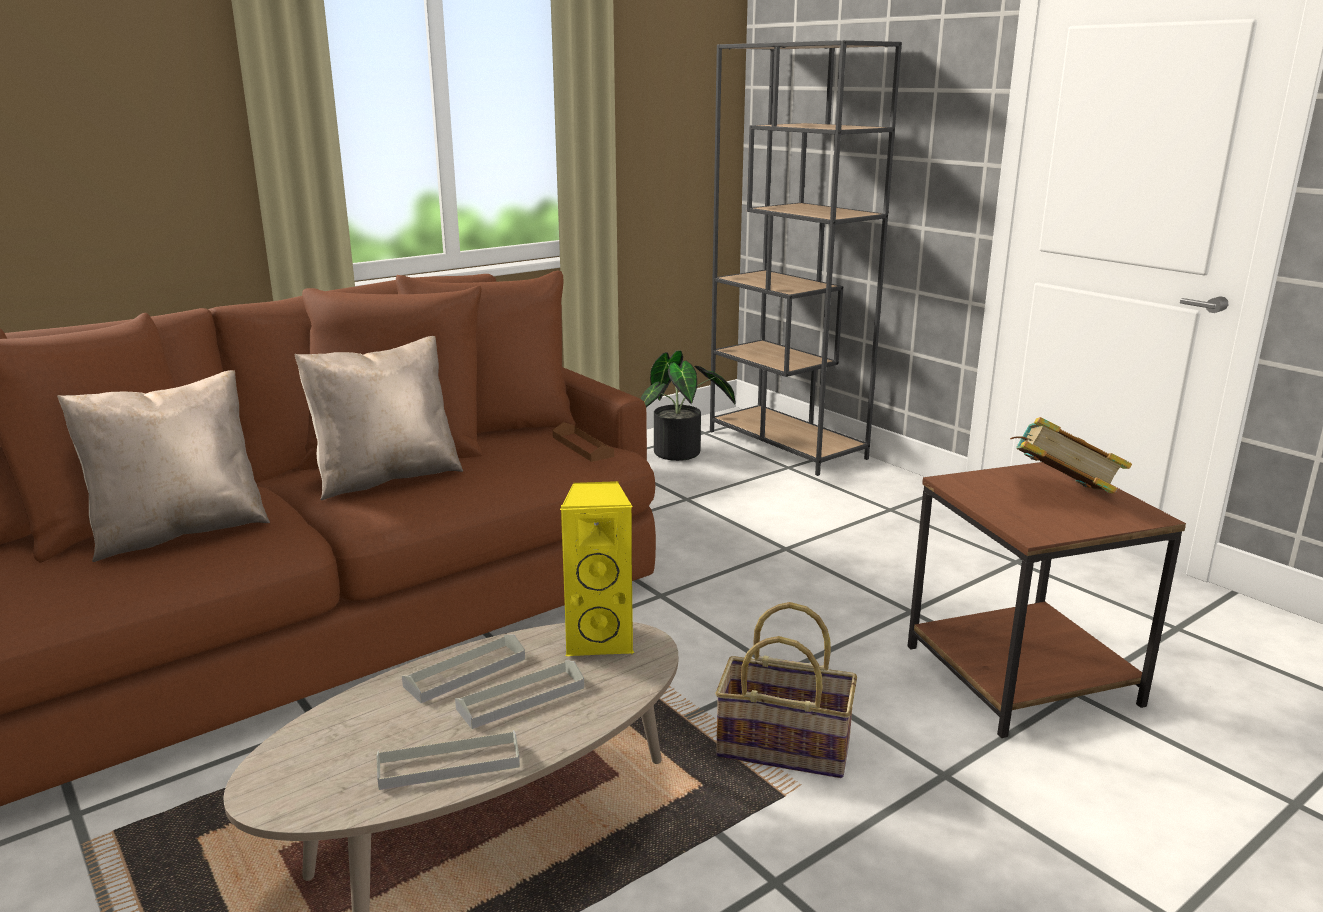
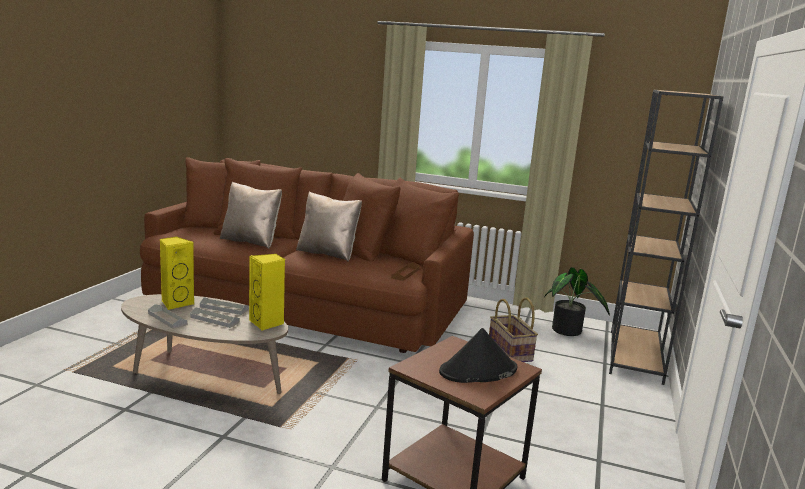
camera: 55 degrees right, 5 degrees down
(356, 732) = (176, 303): none -> yellow speaker
(784, 746) = (317, 420): basket -> basket (510, 352)
(1061, 494) = (478, 371): book -> black hat

